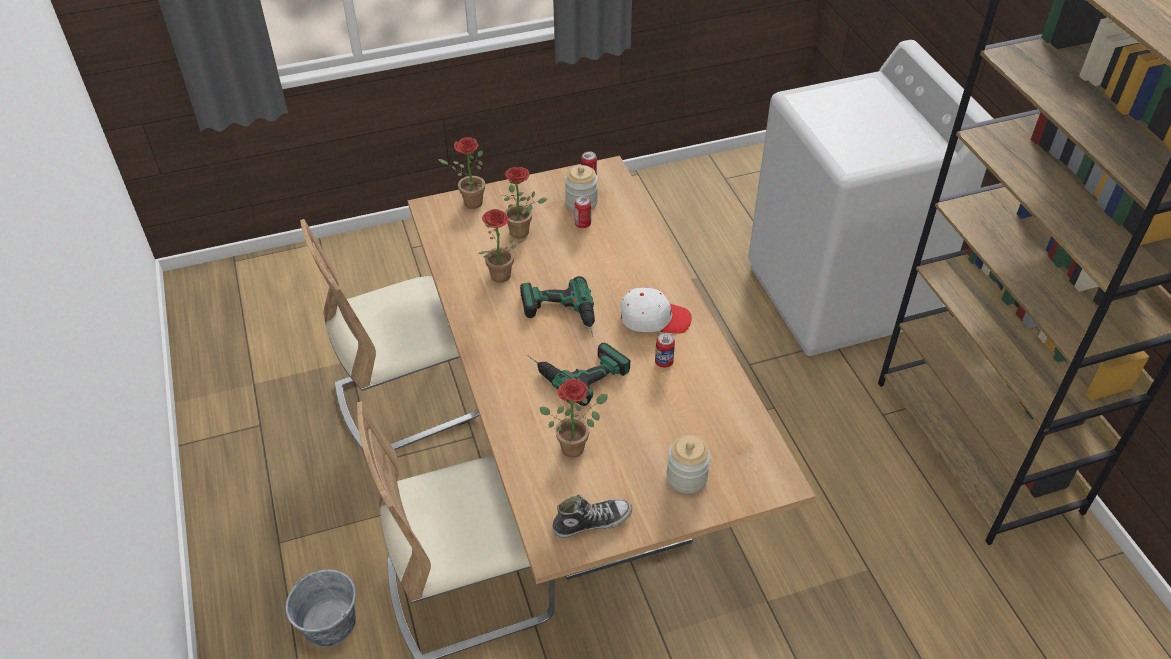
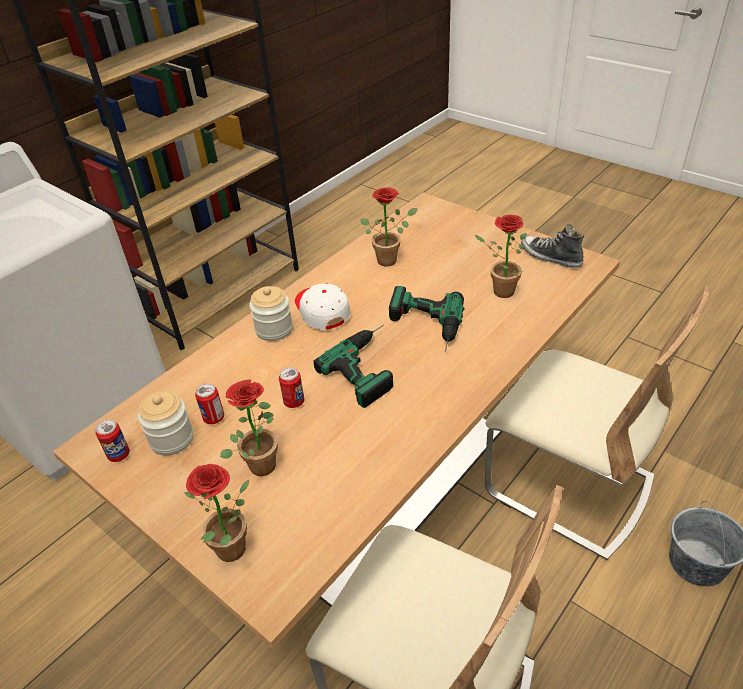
camera: 120 degrees left, 5 degrees down
(500, 279) = (354, 437): potted plant -> potted plant (390, 259)
(664, 362) = (369, 286): can -> can (294, 402)
(686, 477) = (466, 236): jar -> jar (274, 329)

